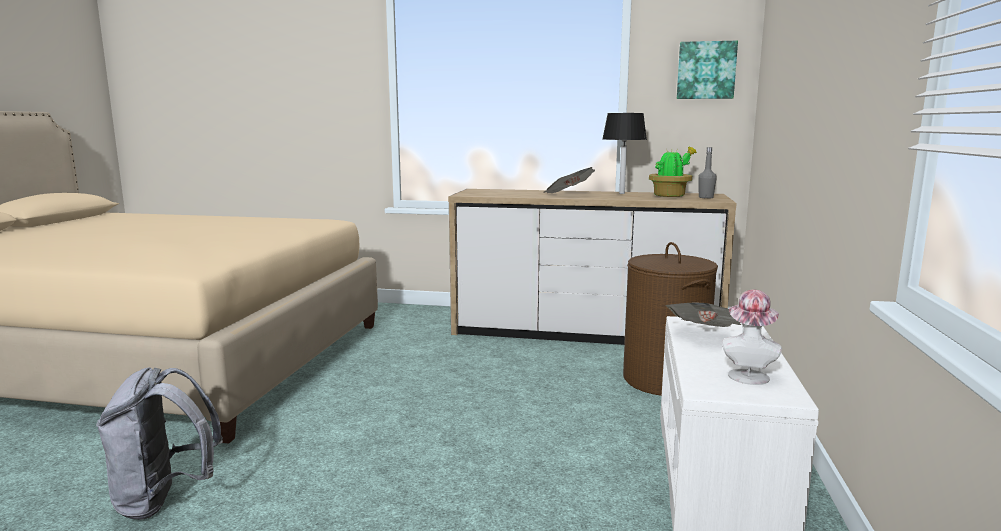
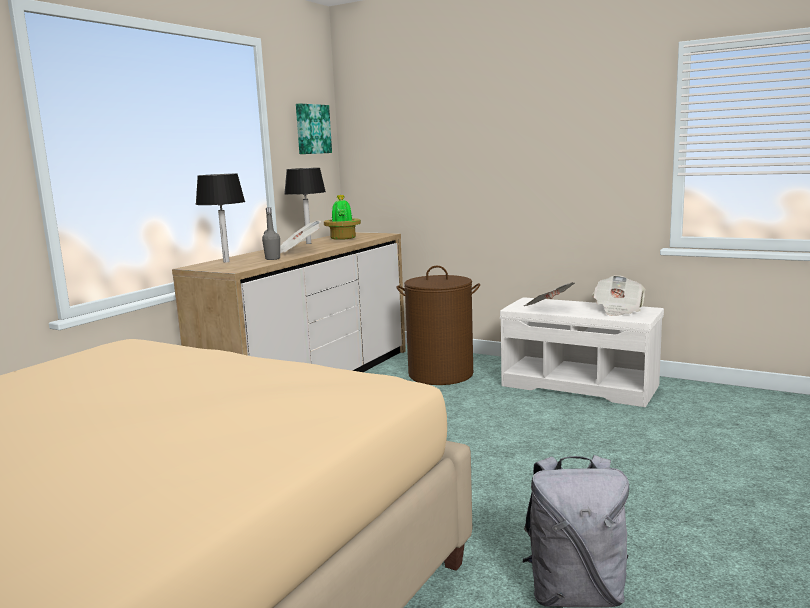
camera: 70 degrees left, 0 degrees up
(502, 191) = (226, 262): none -> black table lamp
(706, 197) = (366, 234): grey bottle -> grey bottle (272, 259)
(747, 374) = (618, 310): hat -> newspaper

